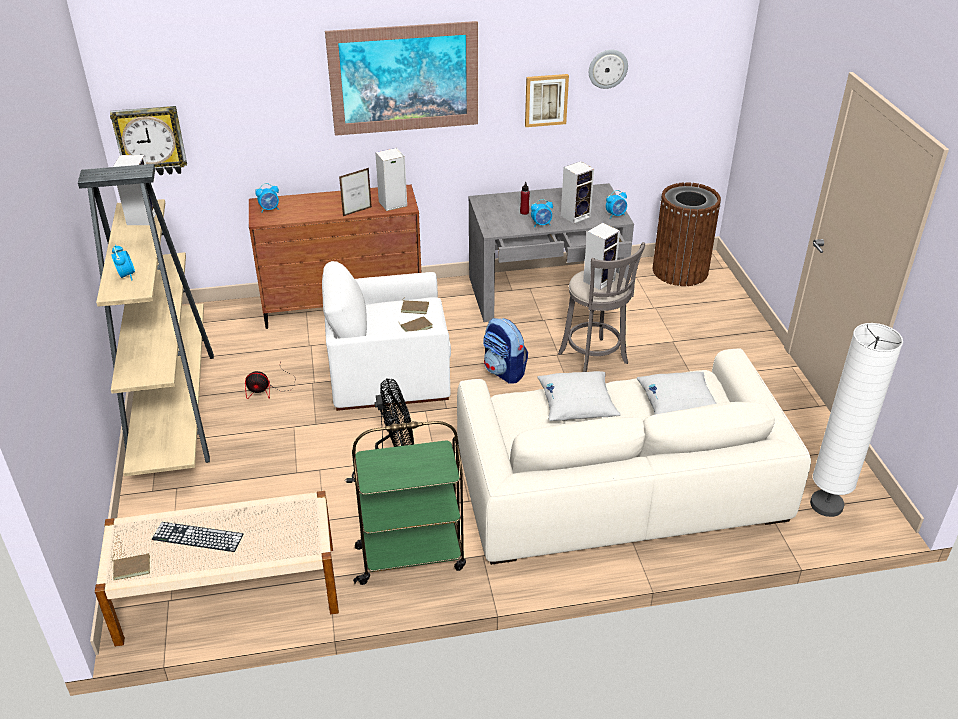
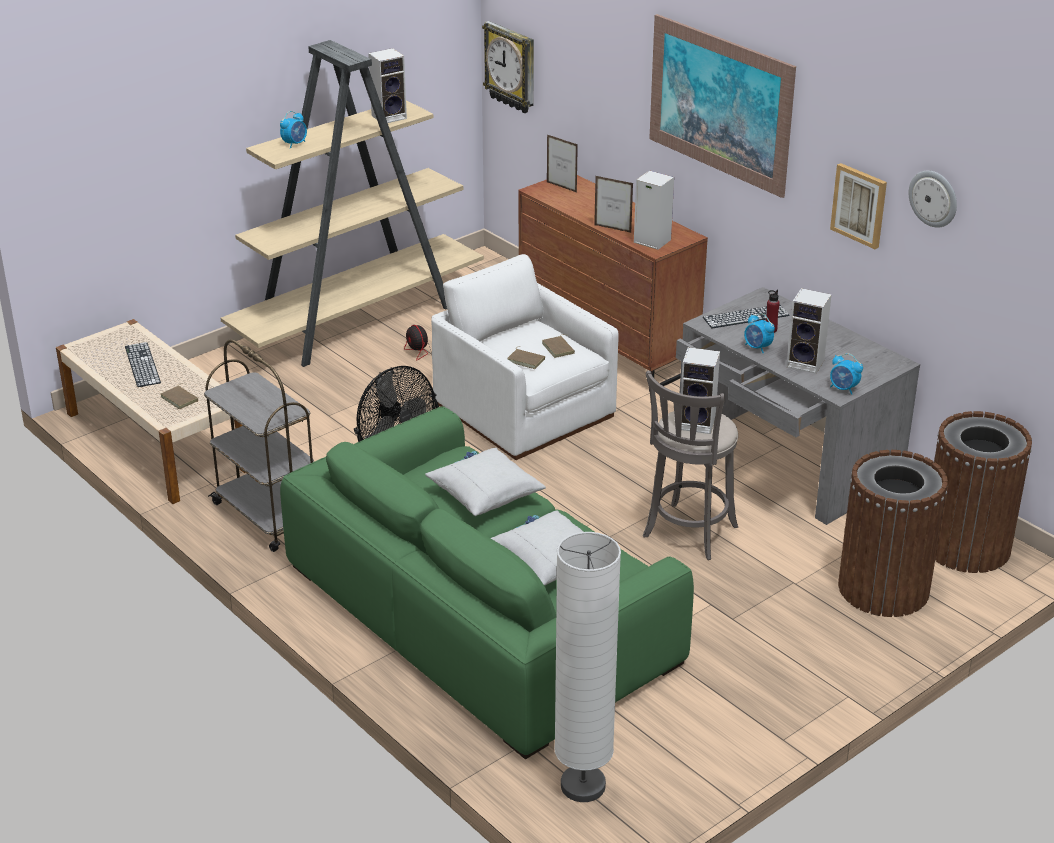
camera: 60 degrees right, 5 degrees down
(132, 567) = (90, 351): brown book -> brown book (180, 399)
(269, 209) = (561, 187): alarm clock -> picture frame
(411, 558) = (267, 519): green cart -> grey cart
(499, 214) = (746, 316): none -> keyboard
(504, 372) = (600, 479): backpack -> none
(618, 485) = (479, 614): white sofa -> green sofa
(700, 313) = (883, 588): none -> brown trash can

